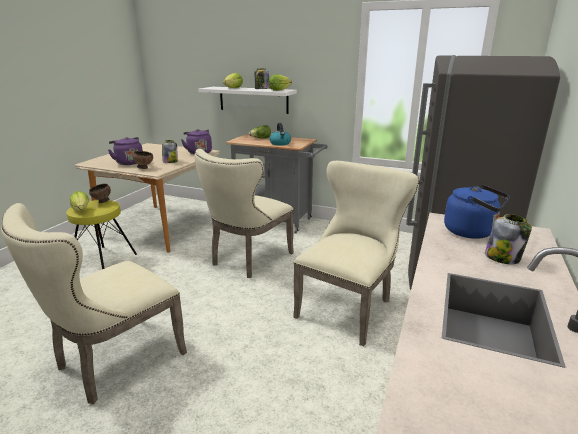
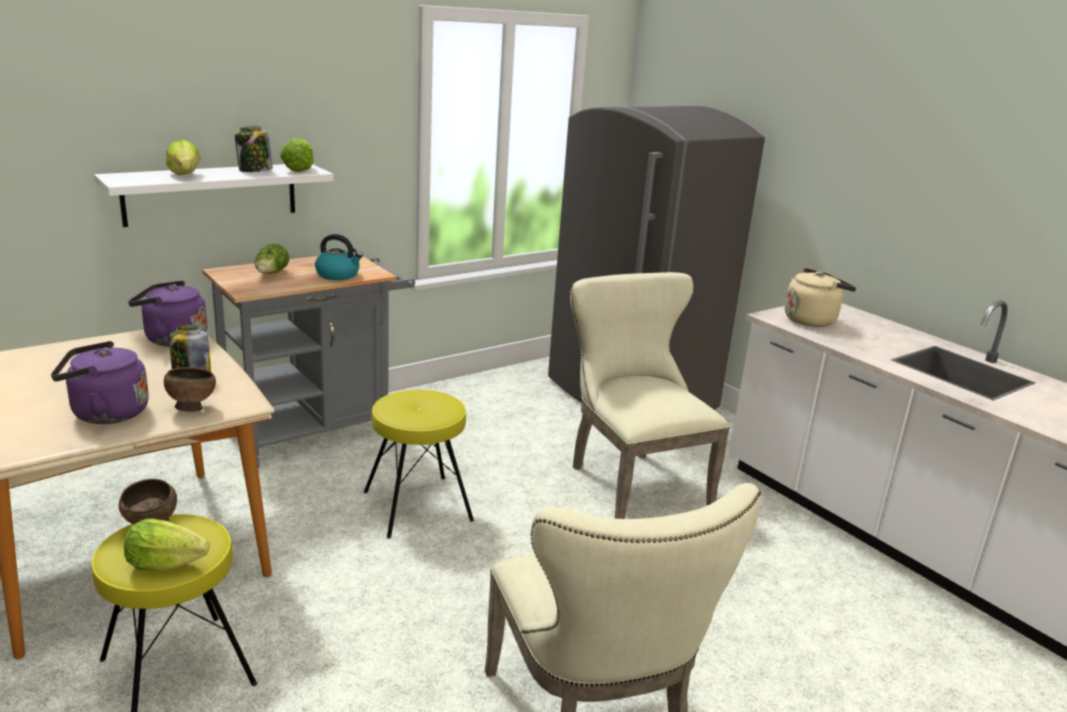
camera: 60 degrees left, 0 degrees up
(248, 260) = (417, 506): beige chair -> yellow stool
(472, 232) = (812, 320): blue kettle -> beige kettle
(503, 257) = (872, 332): jar -> none

